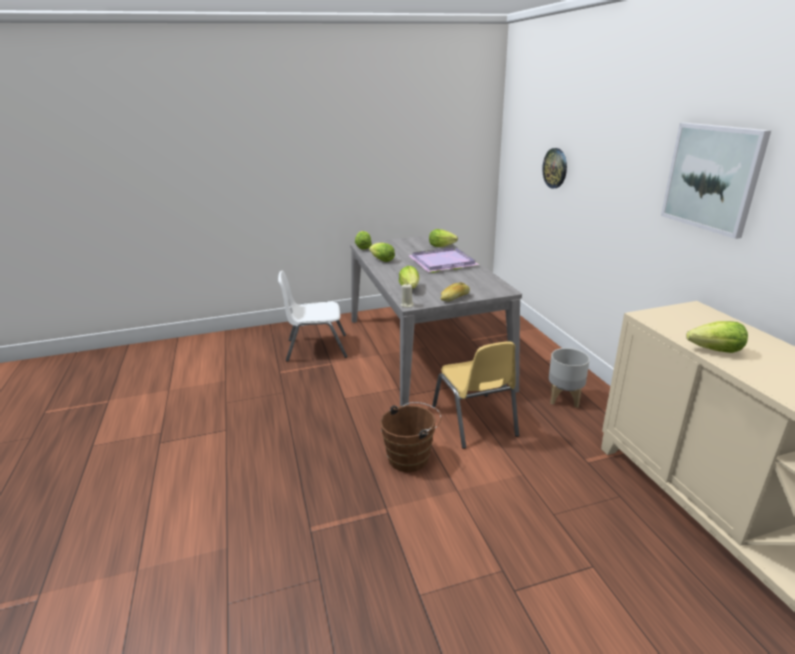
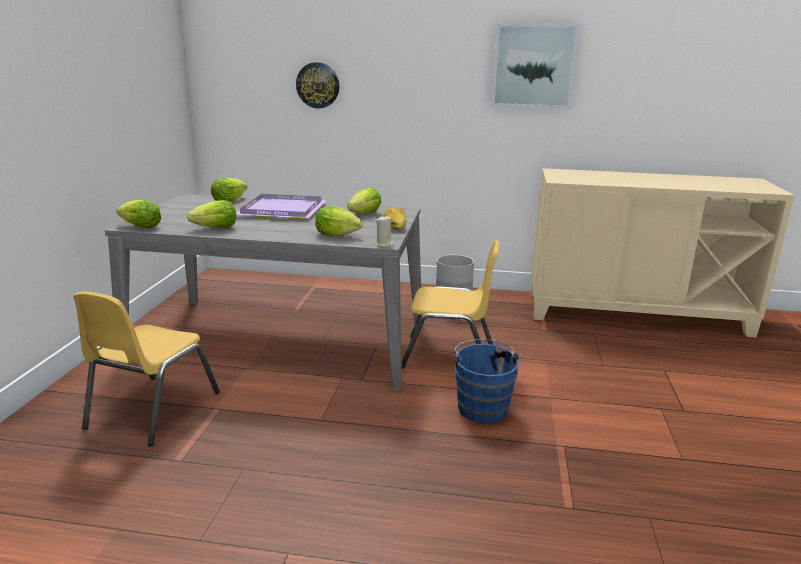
camera: 65 degrees left, 5 degrees down
(316, 348) = (152, 410): white chair -> yellow chair
(411, 457) = (482, 406): brown bucket -> blue bucket
(716, 351) = (627, 183): lettuce -> lettuce (365, 214)

